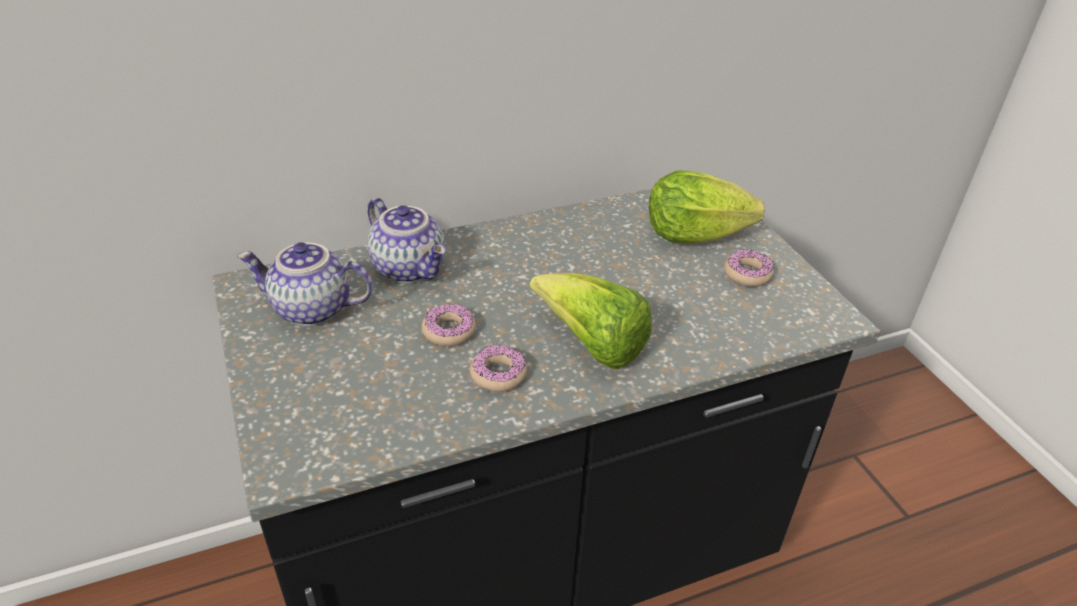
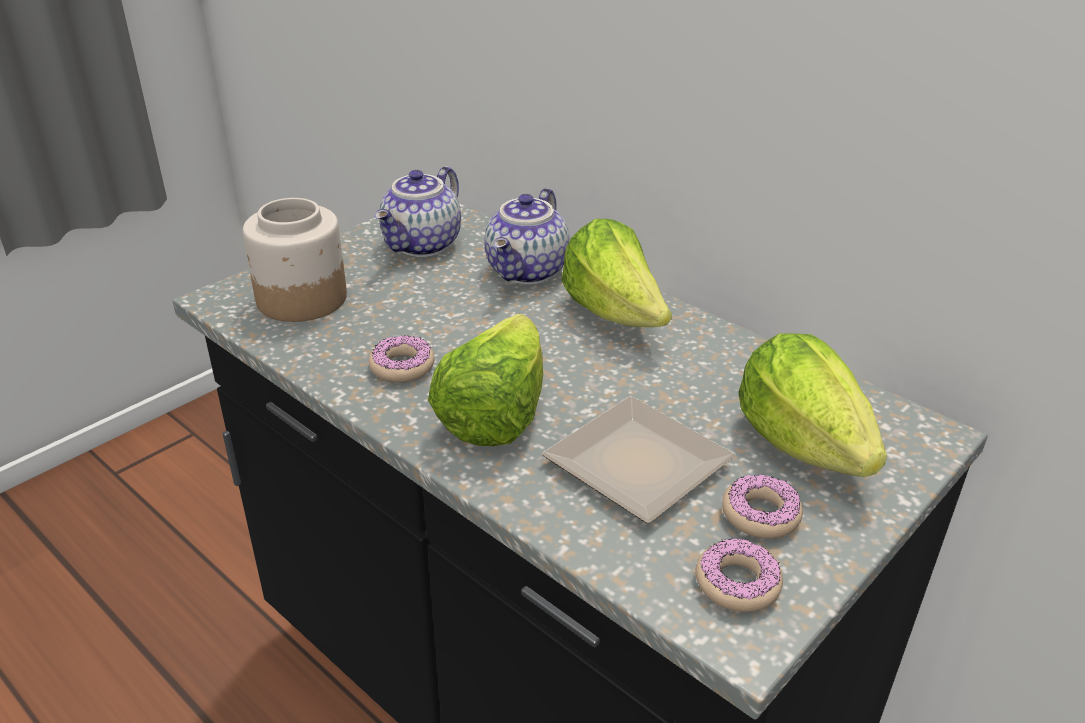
camera: 65 degrees right, 5 degrees down
(311, 310) = (423, 245): teapot -> teapot turned 135 degrees counterclockwise
(338, 410) = (301, 299): none -> jar
(449, 331) = (448, 320): donut -> donut (737, 583)
(506, 250) = (615, 315): none -> lettuce
(679, 304) = (630, 464): none -> plate

